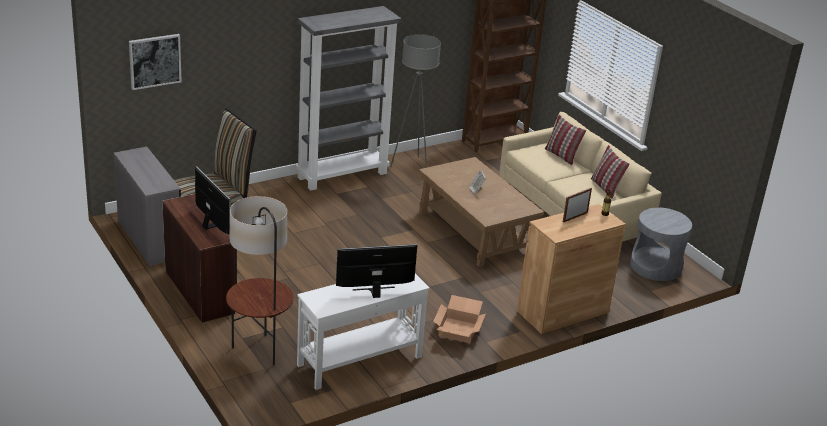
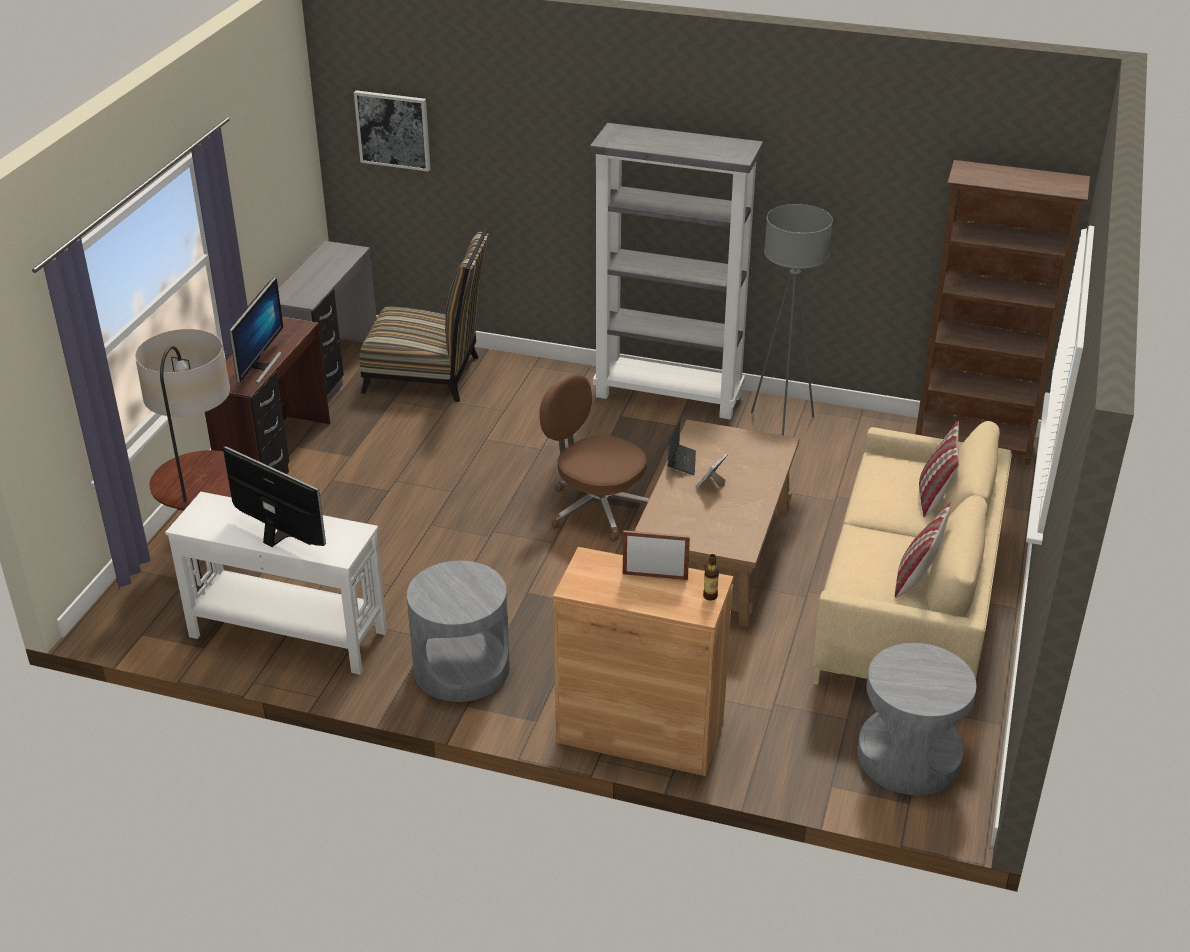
camera: 50 degrees right, 5 degrees up
(397, 238) = (596, 509): none -> brown office chair
(449, 187) = (681, 462): none -> laptop
(457, 329) = (462, 668): cardboard box -> grey side table

